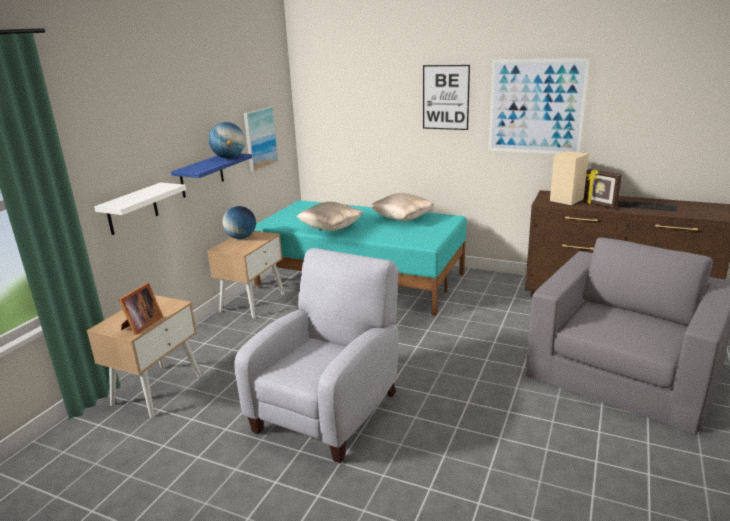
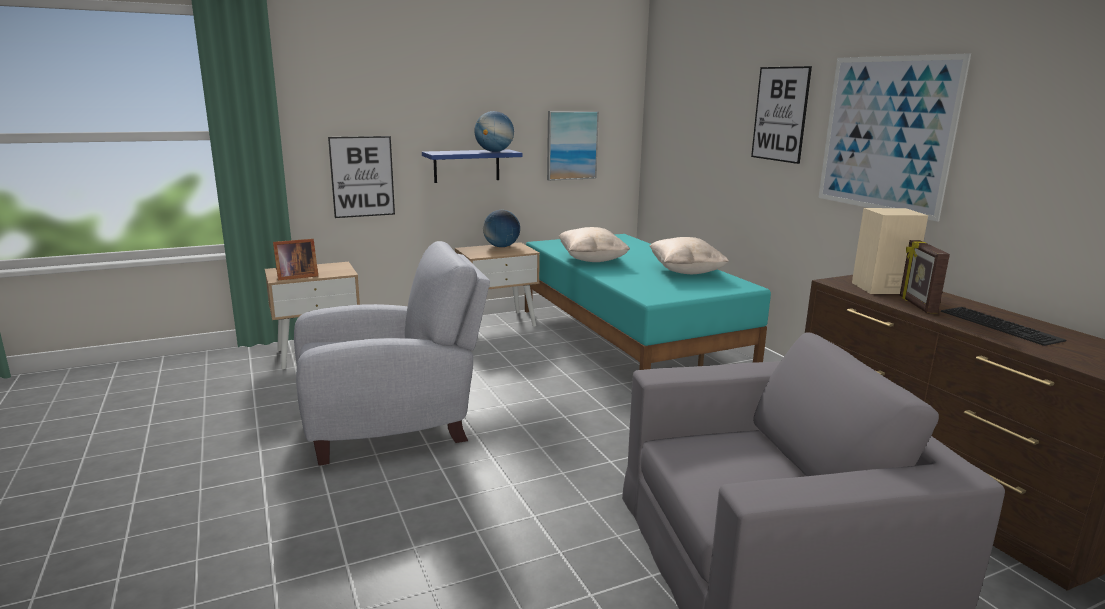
camera: 40 degrees right, 5 degrees down
(132, 209) = (362, 176): white shelf -> picture

